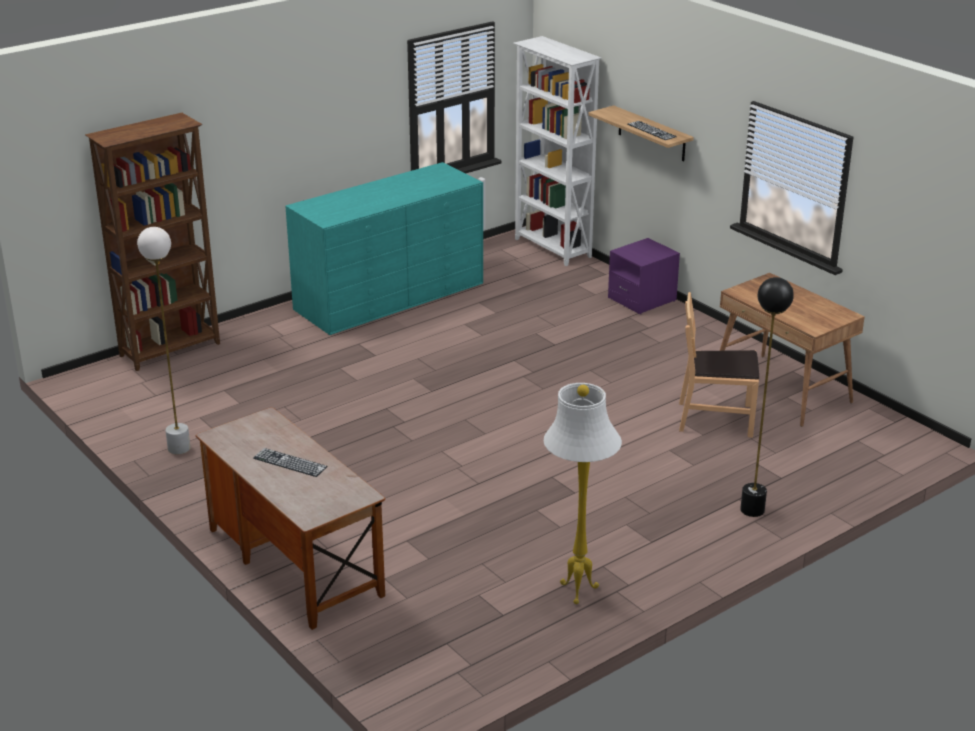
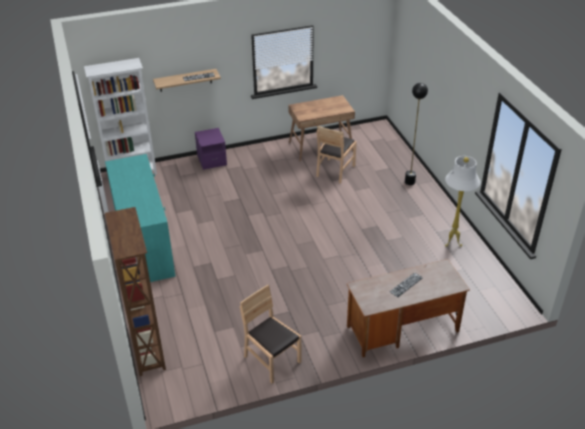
camera: 70 degrees left, 10 degrees up
(179, 448) = (272, 360): white floor lamp -> brown chair

